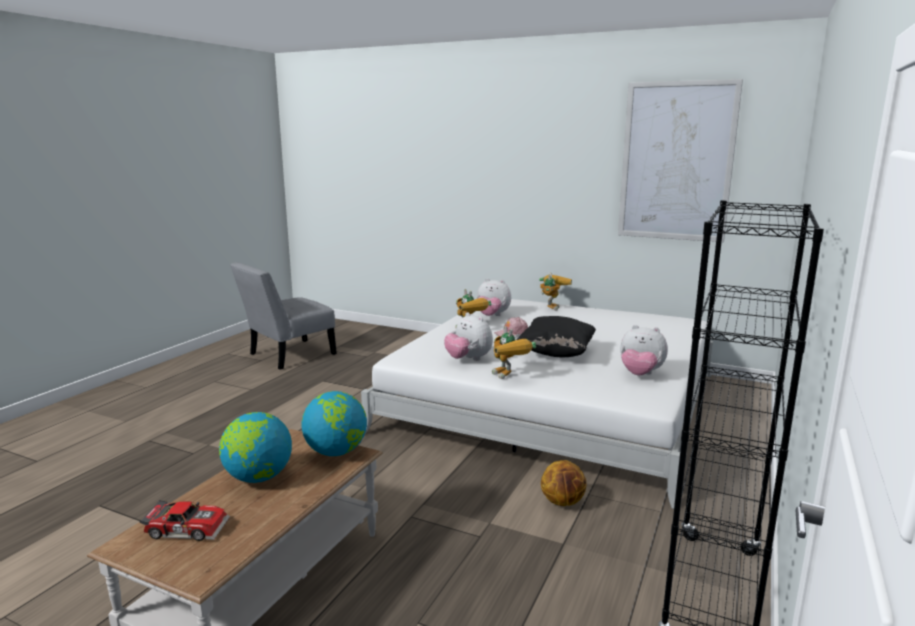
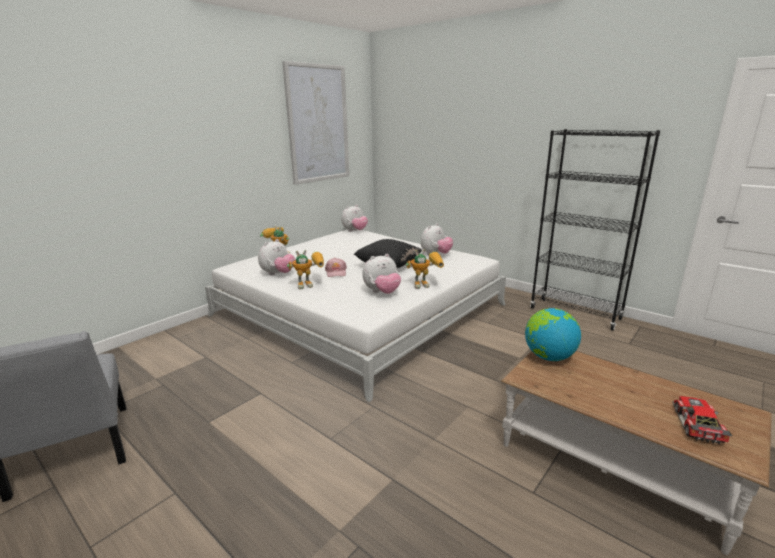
camera: 75 degrees left, 5 degrees up
(258, 477) = (601, 392): globe -> none
(563, 502) = (496, 331): basketball -> none
(685, 322) = (355, 231): none -> plush toy

